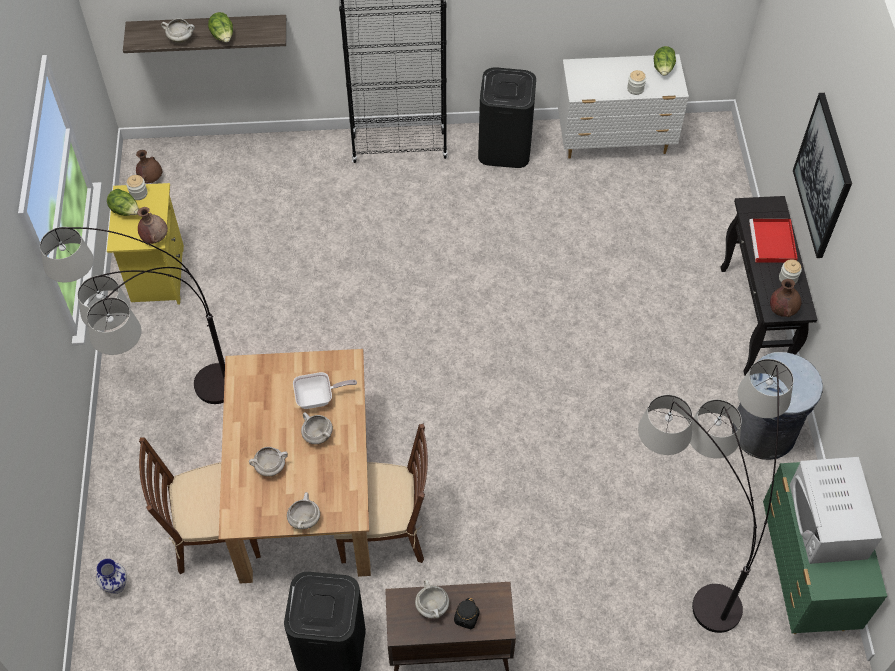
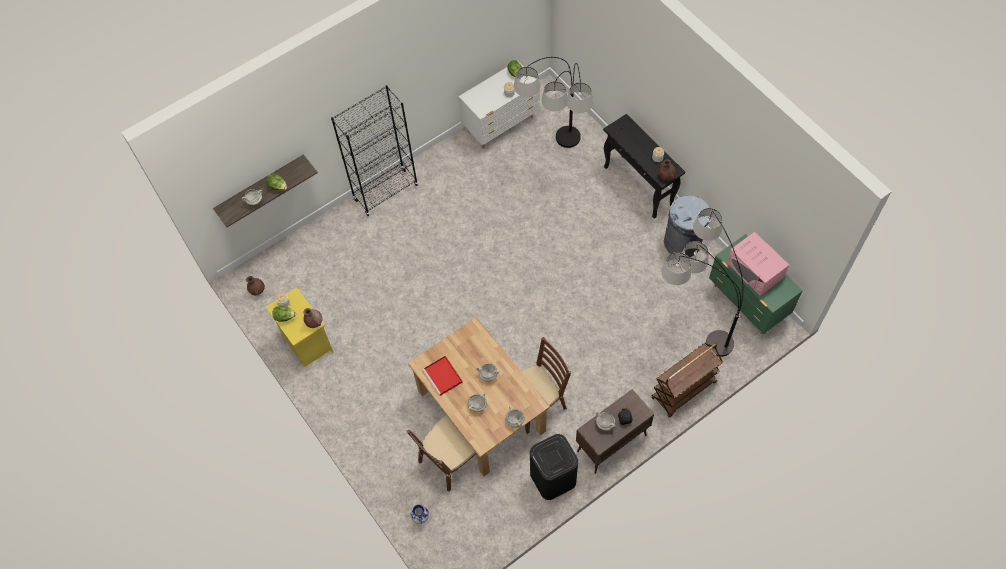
camera: 30 degrees left, 5 degrees up
(168, 413) = (375, 414): floor lamp -> floor lamp (557, 161)
(319, 398) = (473, 356): frying pan -> none
(504, 148) = (444, 161): black trash can -> none
(611, 644) = (683, 391): none -> brown cart
(773, 243) = (638, 143): red tray -> red tray (443, 377)
(823, 176) = (654, 97): picture -> none
(828, 521) = (755, 270): white microwave -> pink microwave

